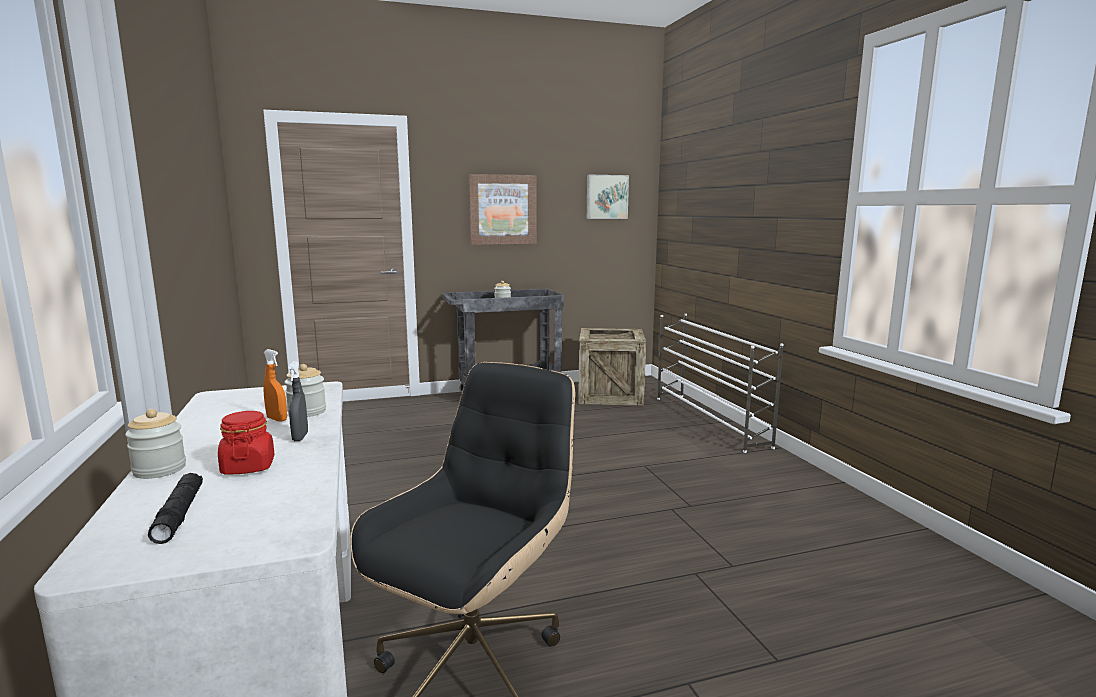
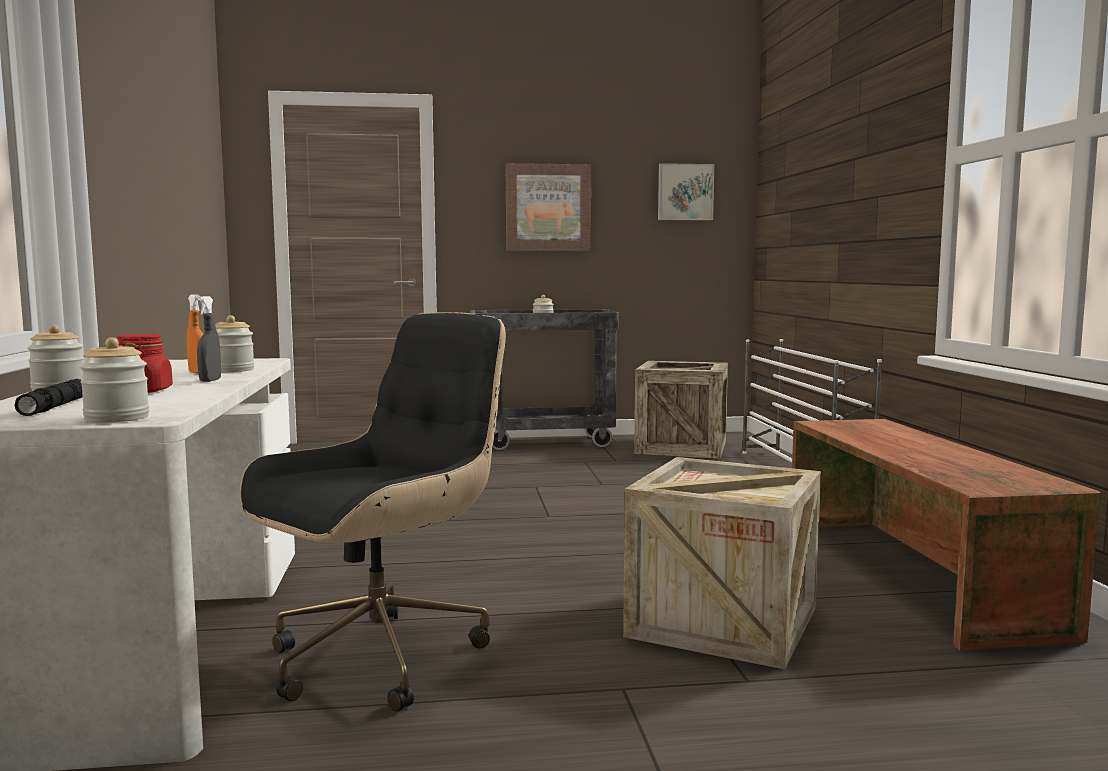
camera: 10 degrees right, 5 degrees down
(262, 540) = (117, 418): none -> jar
(728, 592) = (723, 622): none -> crate
(838, 522) = (915, 573): none -> brown bench

